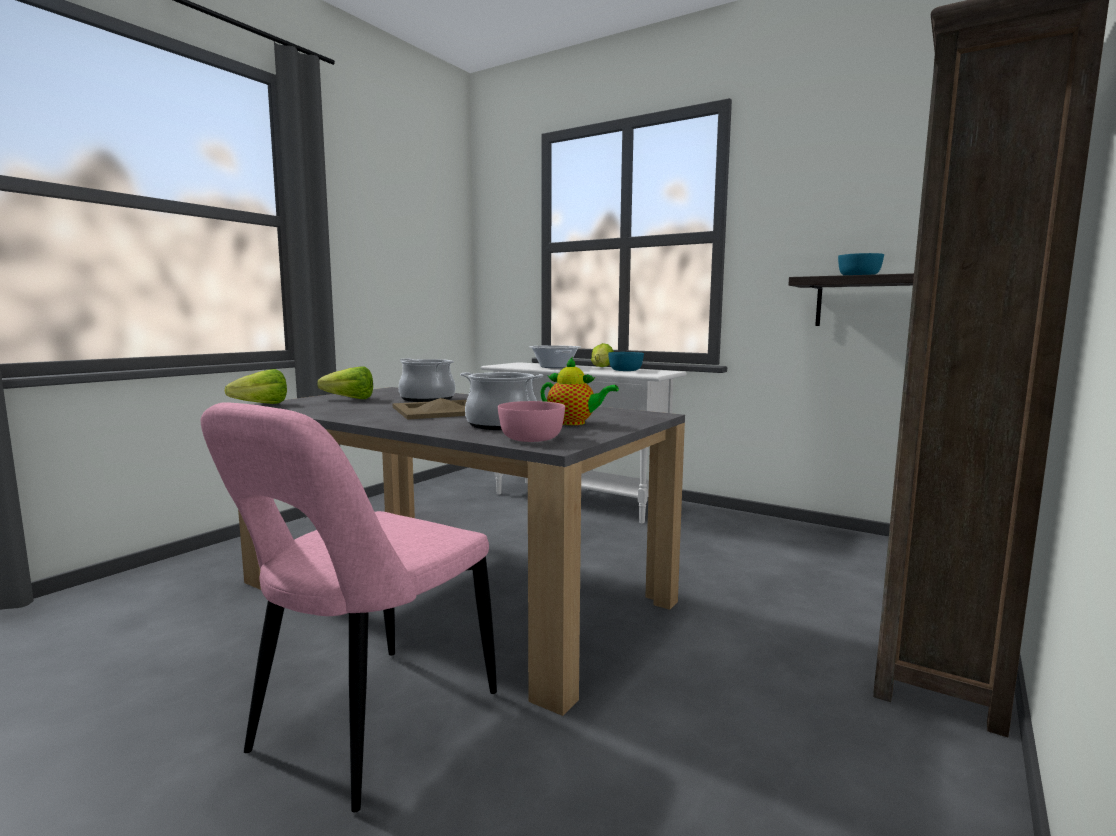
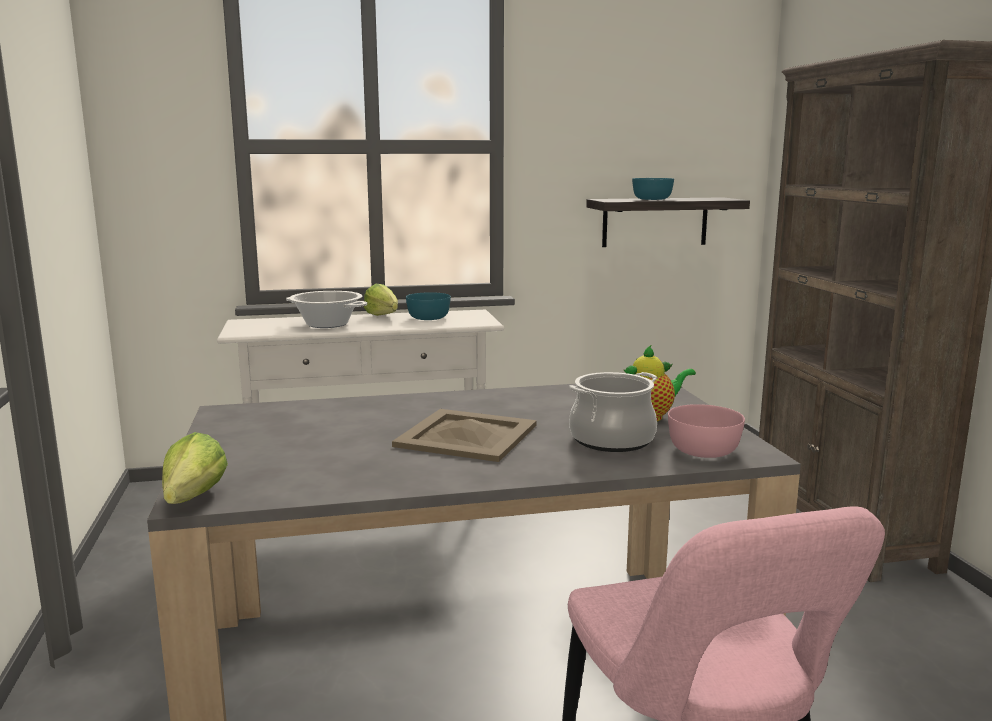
camera: 45 degrees left, 5 degrees up
(345, 399) = (260, 449): lettuce -> none
(427, 399) = (363, 419): cooking pot -> none

